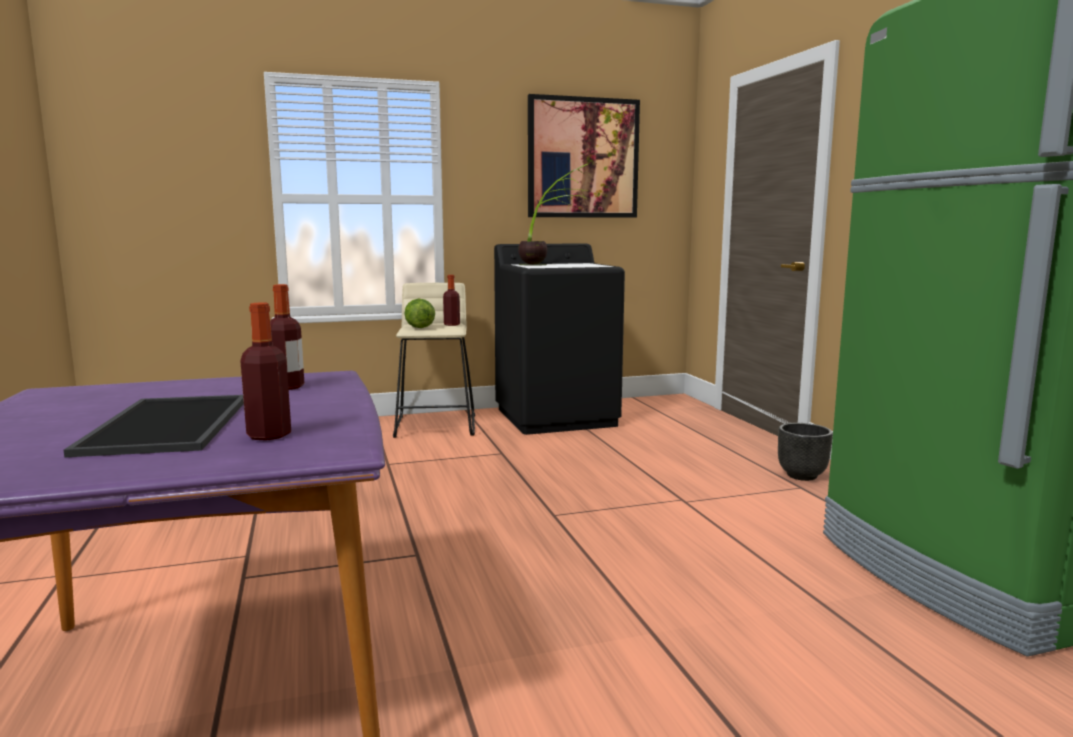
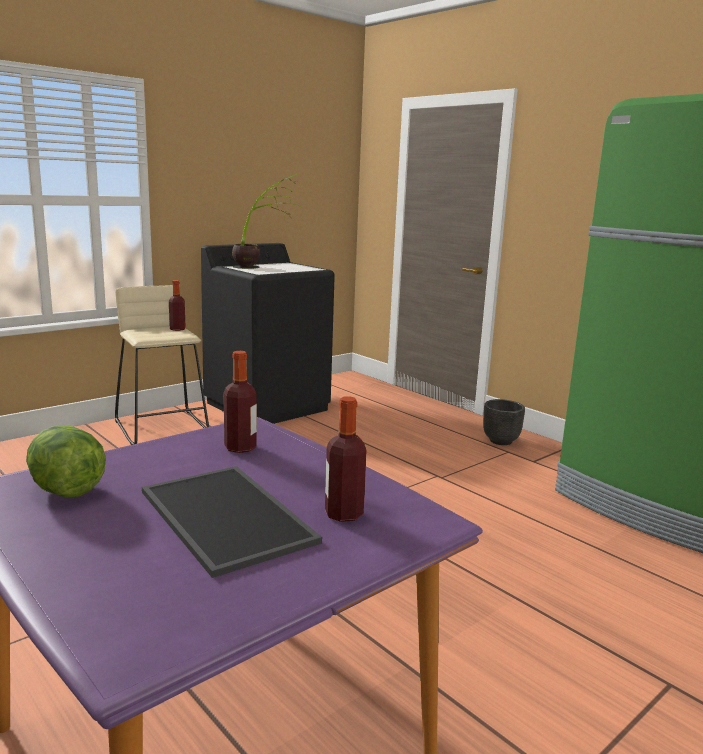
camera: 25 degrees left, 5 degrees up
(419, 327) = (151, 335): lettuce -> lettuce (66, 490)
(583, 158) = (273, 162): picture -> none

